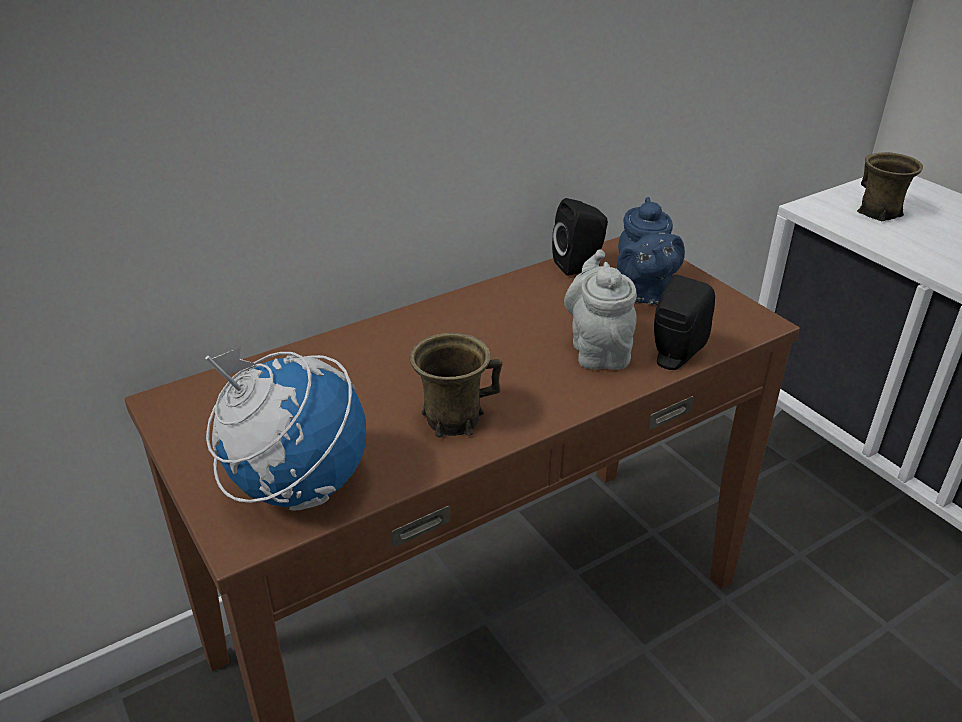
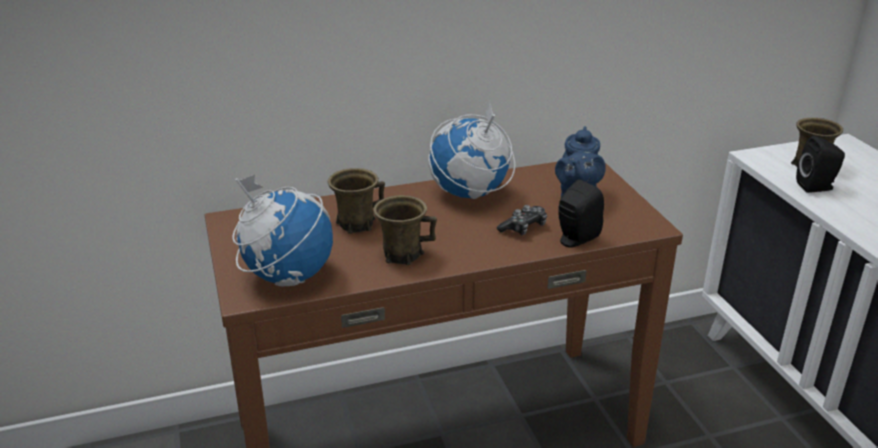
camera: 15 degrees right, 5 degrees down
(364, 379) = (356, 223): none -> brown mug
(502, 309) = (469, 194): none -> globe
(580, 266) = (541, 174): black speaker -> black speaker (817, 187)
(598, 349) = (523, 228): grey teapot -> game controller

